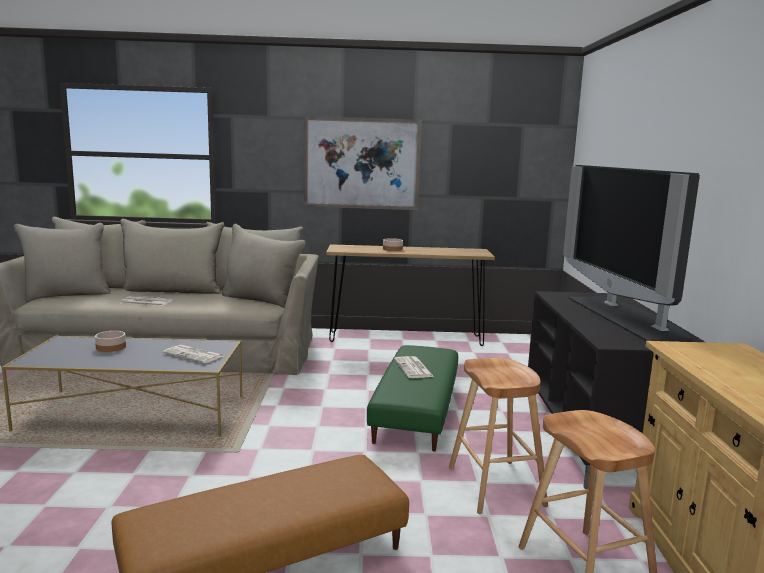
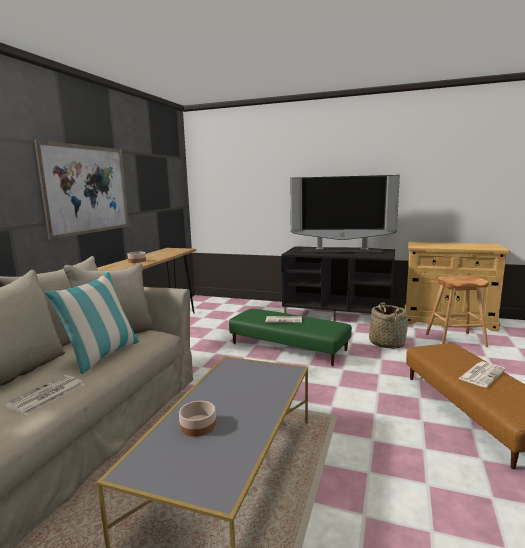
camera: 70 degrees left, 0 degrees up
(194, 355) = (256, 376): newspaper -> newspaper (481, 374)
(213, 302) = (102, 356): none -> pillow
(495, 486) = (387, 343): brown stool -> basket

